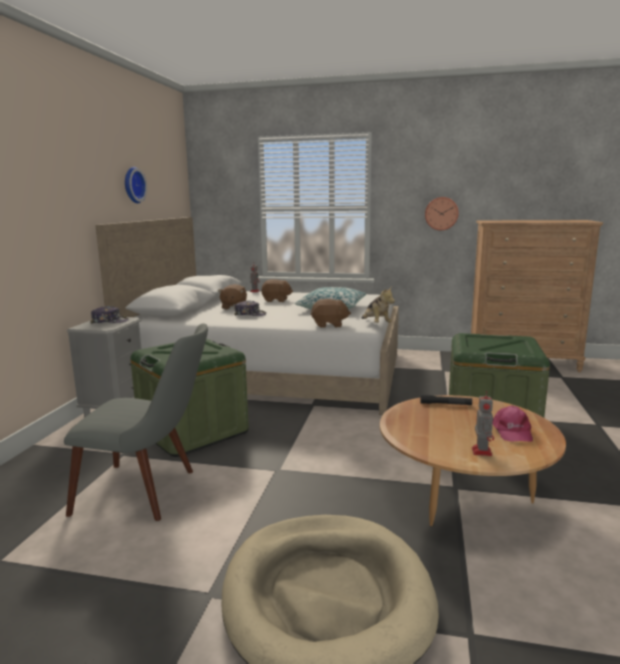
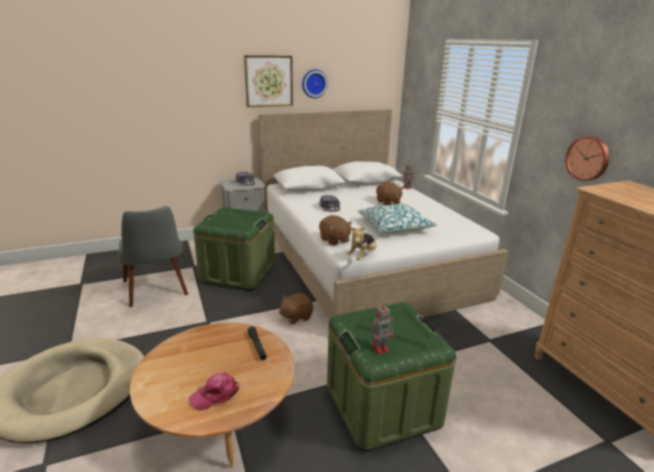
camera: 55 degrees right, 10 degrees up
(96, 179) = (269, 81): none -> picture
(233, 307) = (344, 197): brown plush toy -> brown plush toy (296, 316)
(481, 451) = (165, 385): toy robot -> toy robot (380, 348)

